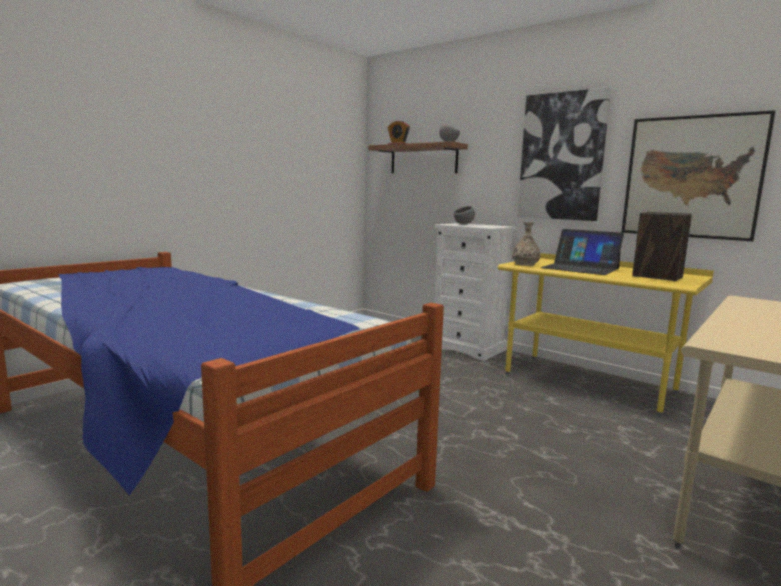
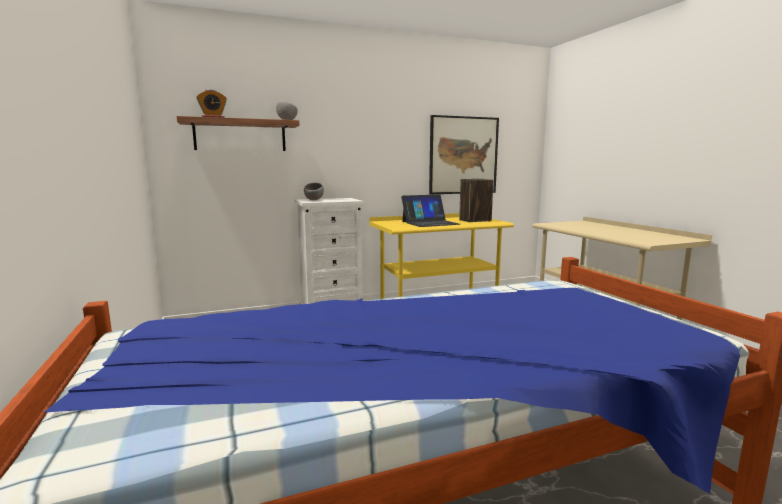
camera: 60 degrees left, 0 degrees up
(525, 264) = (400, 226): vase -> none
(561, 157) = (383, 139): picture -> none

